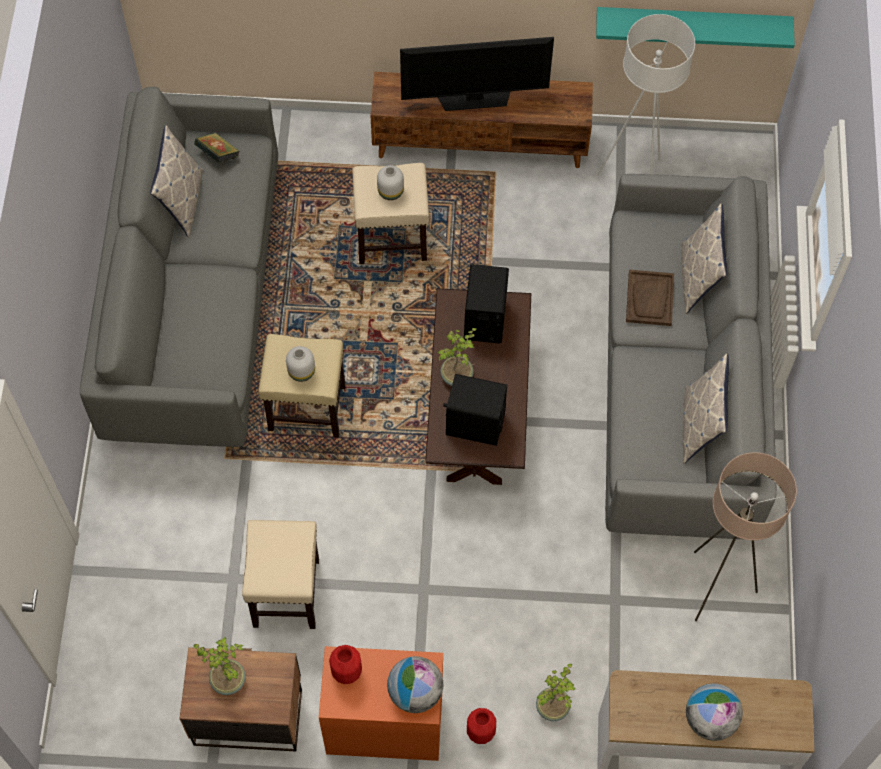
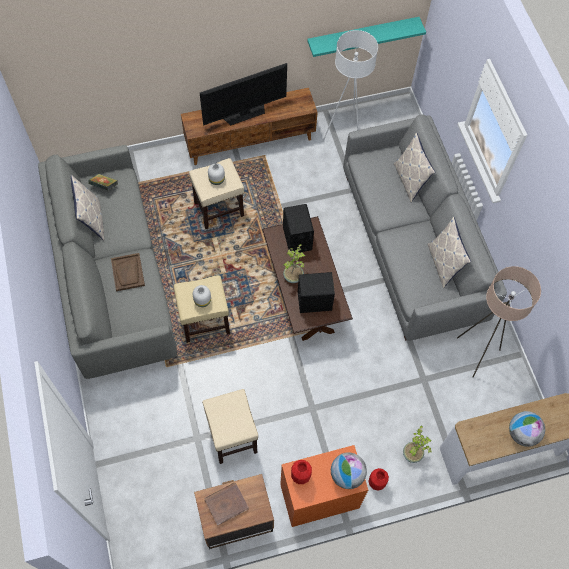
camera: 20 degrees left, 0 degrees up
(228, 679) = (226, 504): potted plant -> brown book
(650, 299) = (388, 200): brown tray -> brown tray (128, 272)

